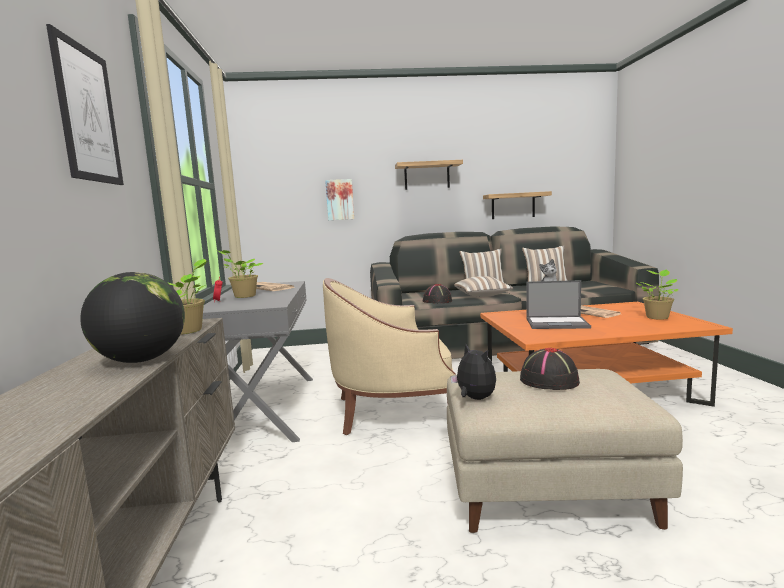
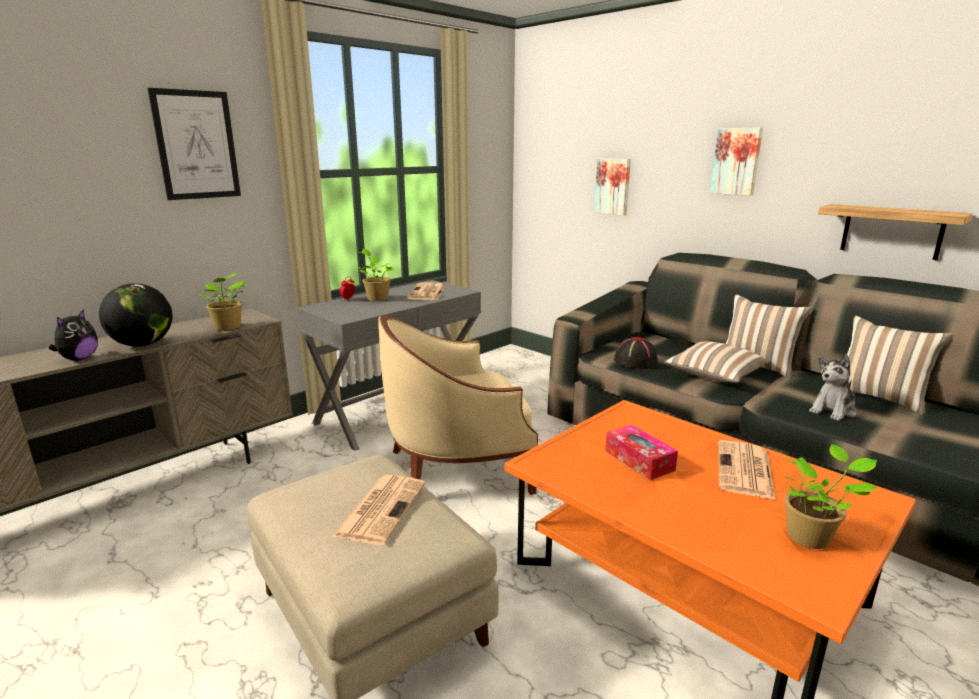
camera: 50 degrees right, 10 degrees up
(392, 410) = (457, 466): beige armchair -> beige armchair turned 60 degrees counterclockwise
(427, 176) = (736, 161): shelf -> picture
(474, 398) = (304, 482): plush toy -> plush toy (79, 359)
(548, 380) = (381, 508): black hat -> newspaper
(557, 323) = (639, 460): laptop -> tissue box

